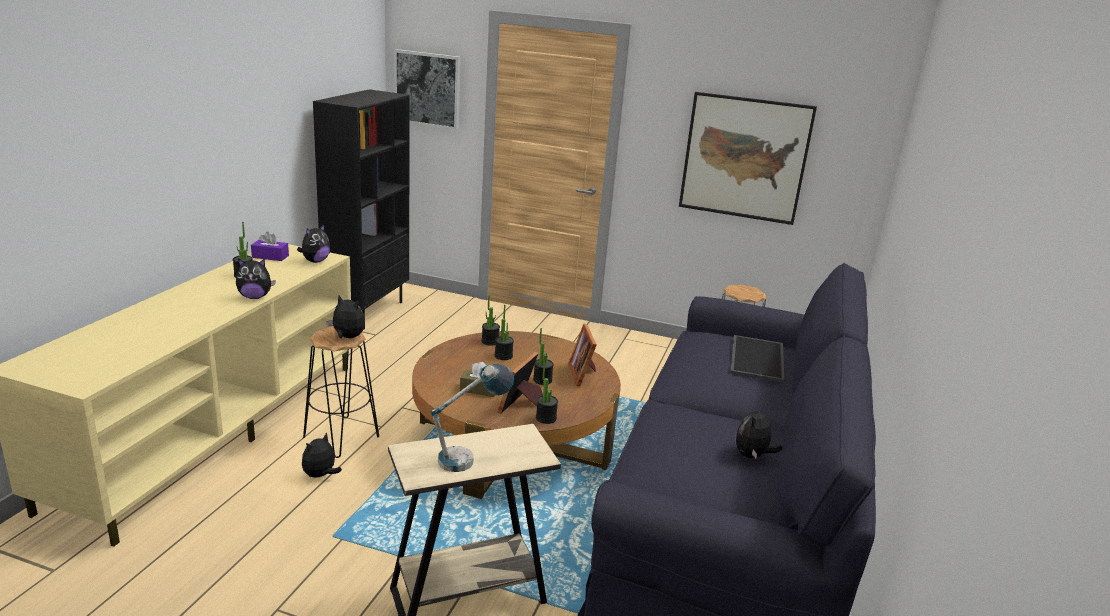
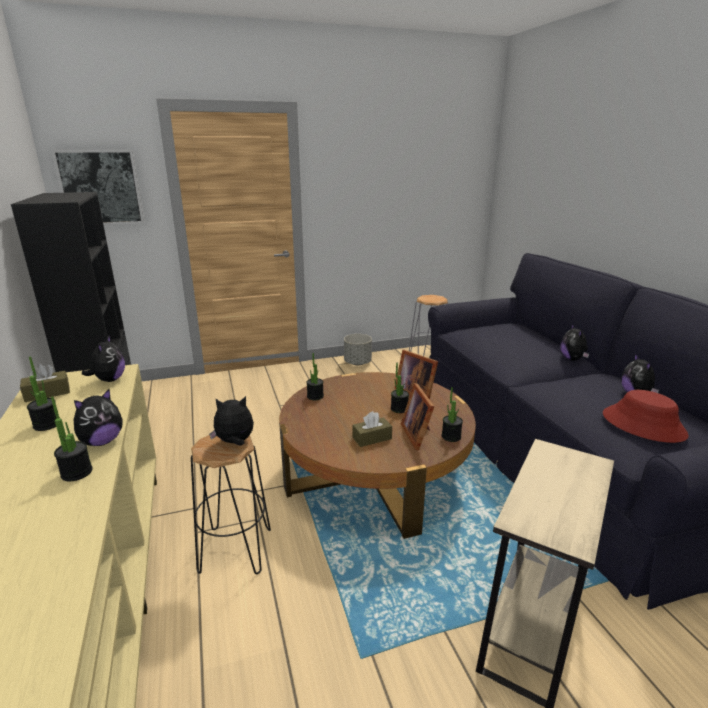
camera: 35 degrees left, 0 degrees up
(270, 256) = (47, 393): purple tissue box -> brown tissue box
(320, 475) = (266, 602): plush toy -> plush toy (572, 359)
(469, 457) = (563, 494): table lamp -> none
(503, 356) = (343, 403): potted plant -> potted plant (77, 472)
(648, 345) = (358, 363): none -> grey planter
(688, 473) = (643, 424): none -> red hat
(745, 158) = (398, 202): picture -> none
(755, 358) = (517, 334): tray -> none

